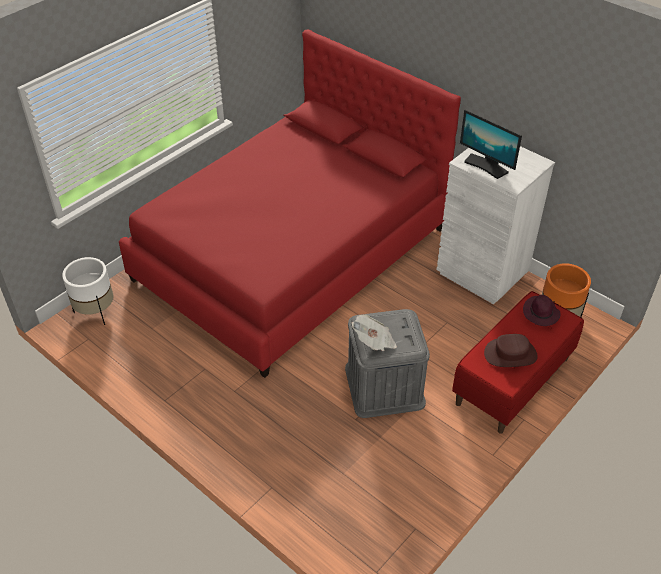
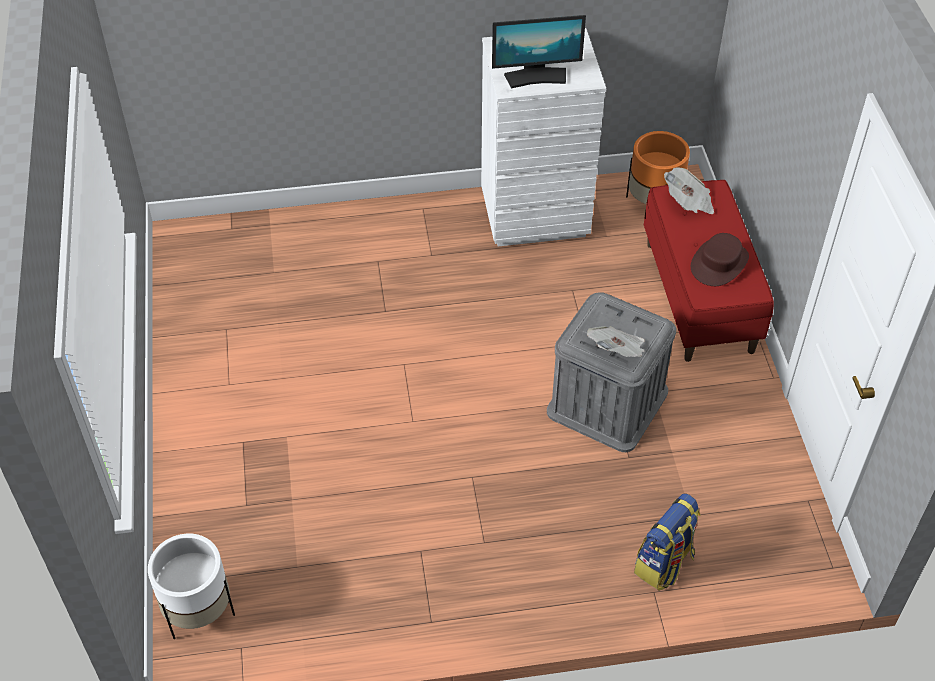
camera: 50 degrees left, 5 degrees up
(292, 253) = (321, 349): red bed -> none
(296, 481) = (664, 564): none -> backpack
(541, 313) = (688, 202): purple hat -> newspaper

